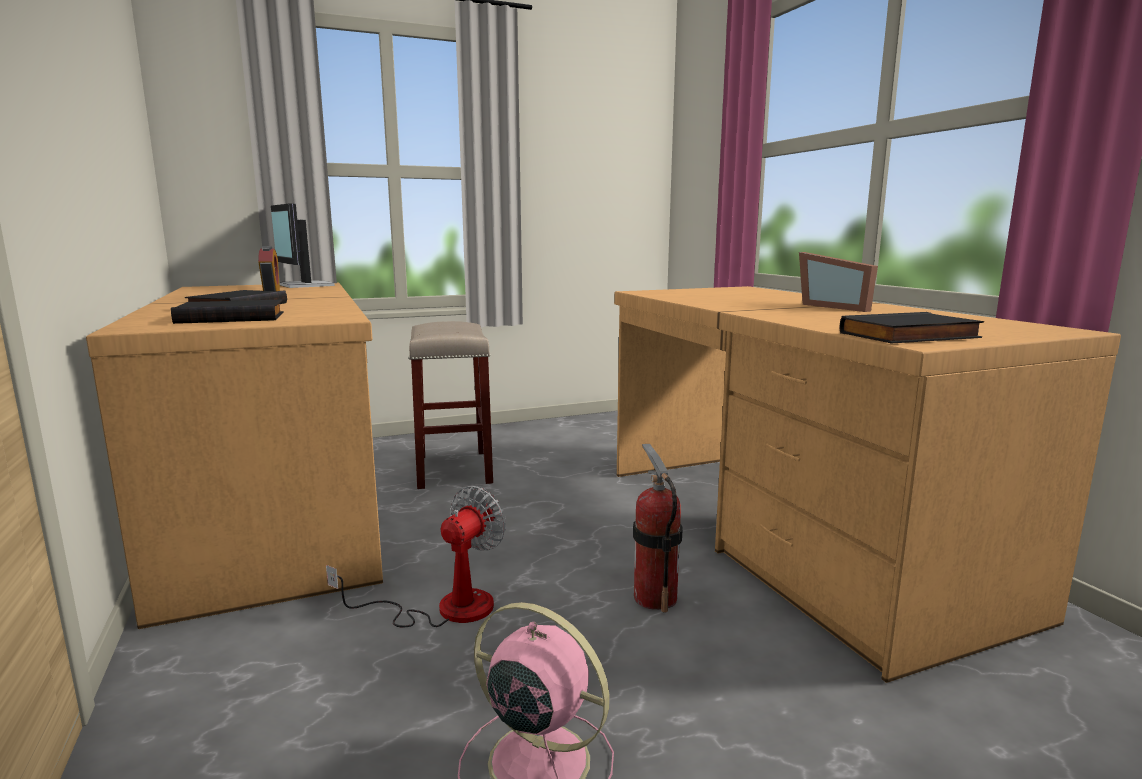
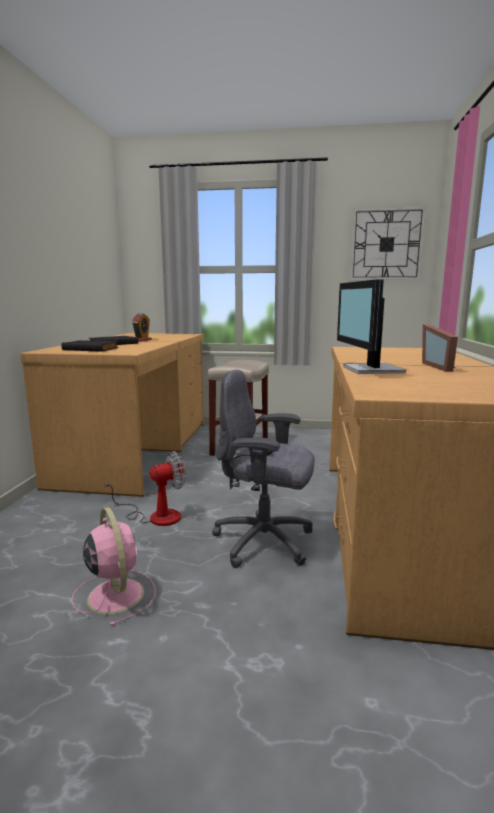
camera: 30 degrees right, 0 degrees up
(304, 285) = (180, 334): monitor -> monitor (370, 370)
(611, 144) = (386, 244): none -> wall clock
(655, 597) = (265, 542): fire extinguisher -> grey office chair
(910, 336) = (394, 389): black book -> none

